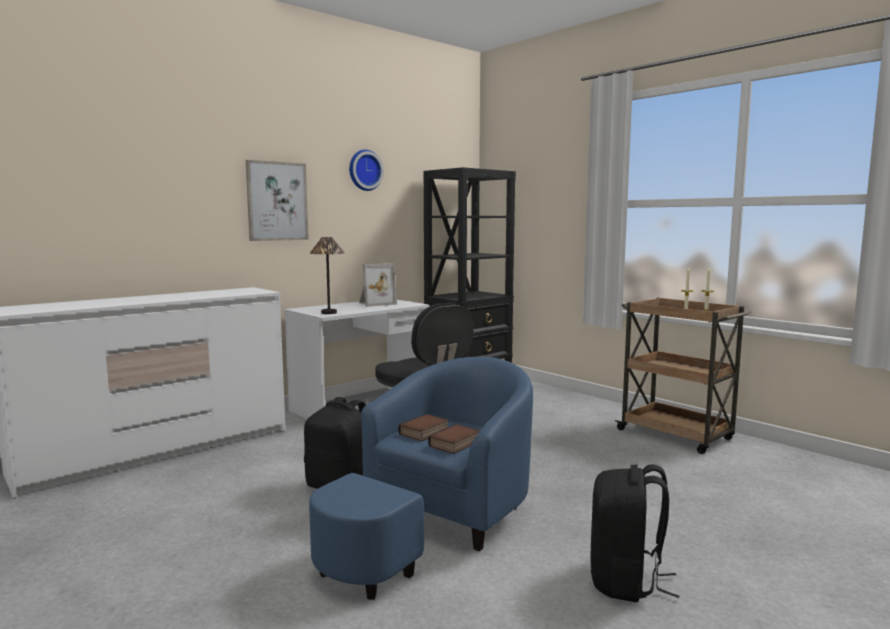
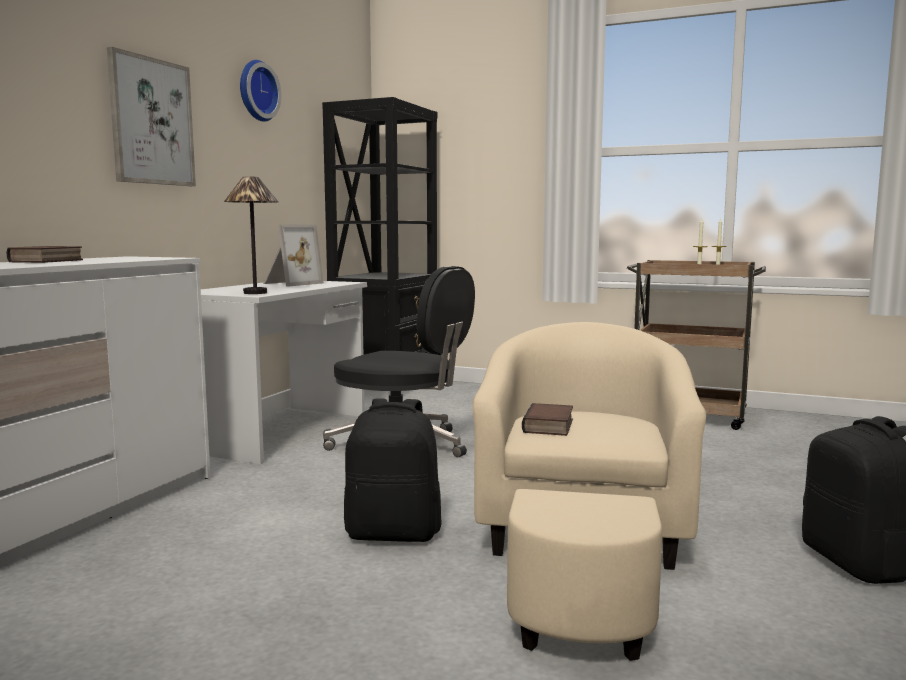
camera: 25 degrees left, 0 degrees up
(436, 525) = (582, 551): blue armchair -> beige armchair
(455, 444) = (613, 433): book -> book (47, 261)

